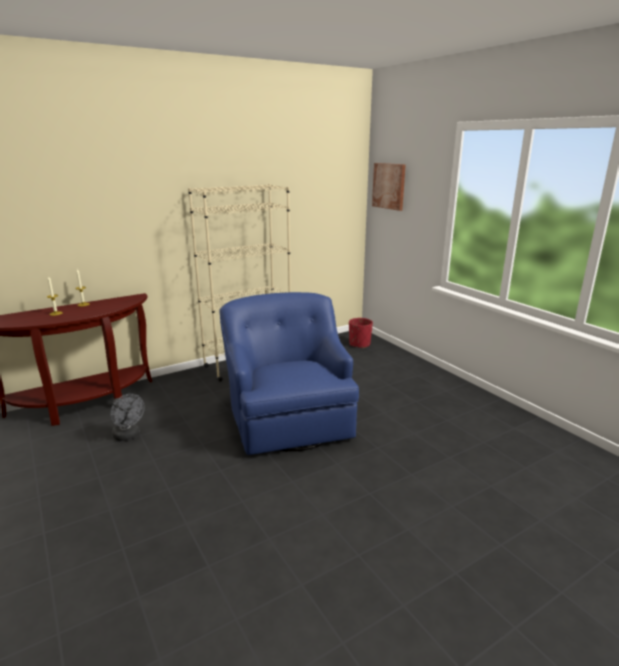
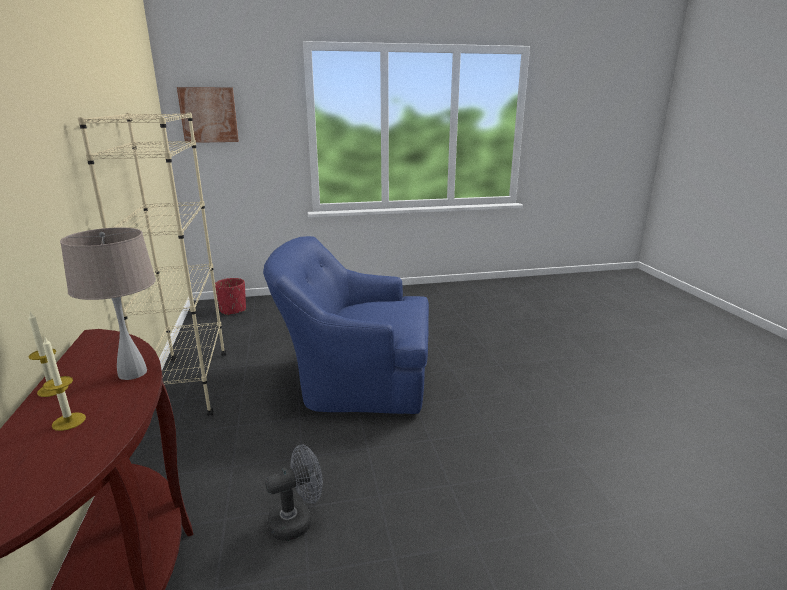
camera: 70 degrees left, 0 degrees up
(97, 311) = (132, 373): none -> beige table lamp

